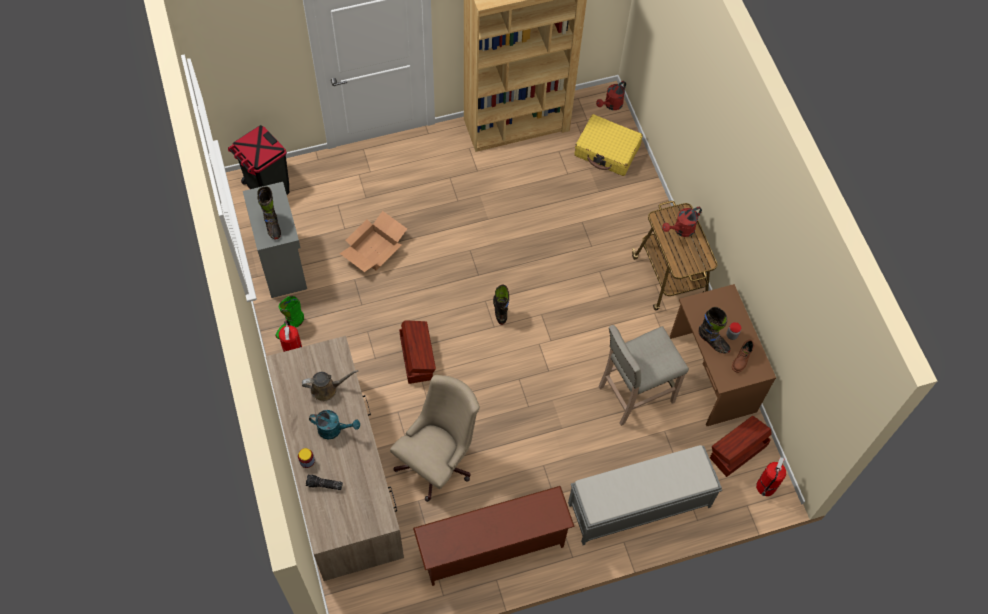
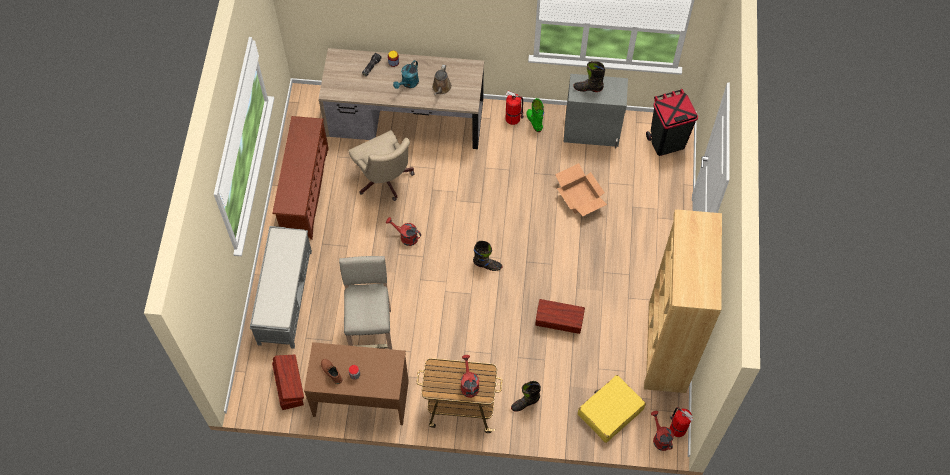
camera: 115 degrees right, 0 degrees up
(417, 357) = (473, 195): brown storage box -> brown storage box (559, 321)
(503, 406) = (406, 237): none -> red watering can
(713, 342) = (356, 358): black boot -> black boot (525, 403)
(765, 487) = (251, 392): fire extinguisher -> fire extinguisher (677, 428)

